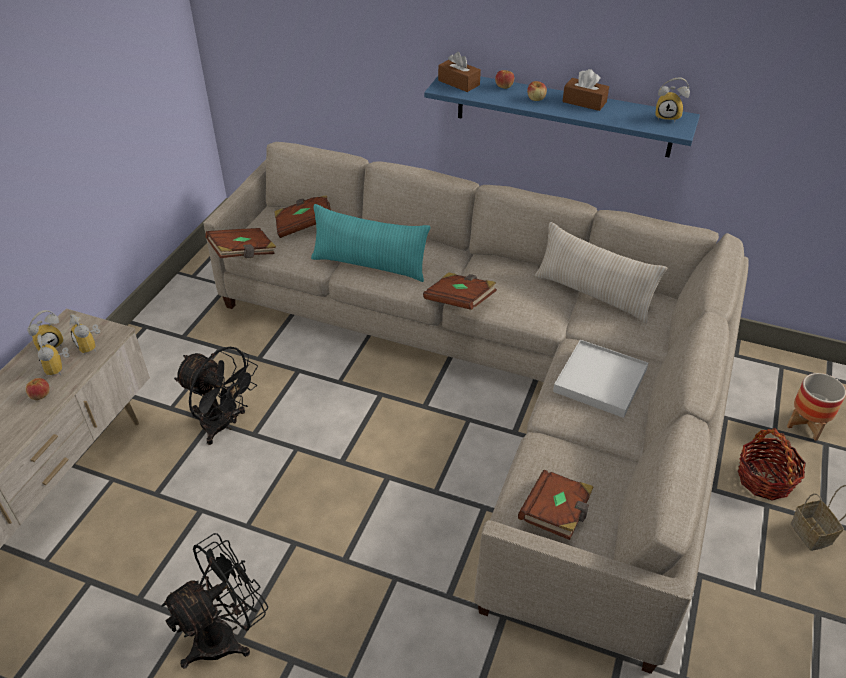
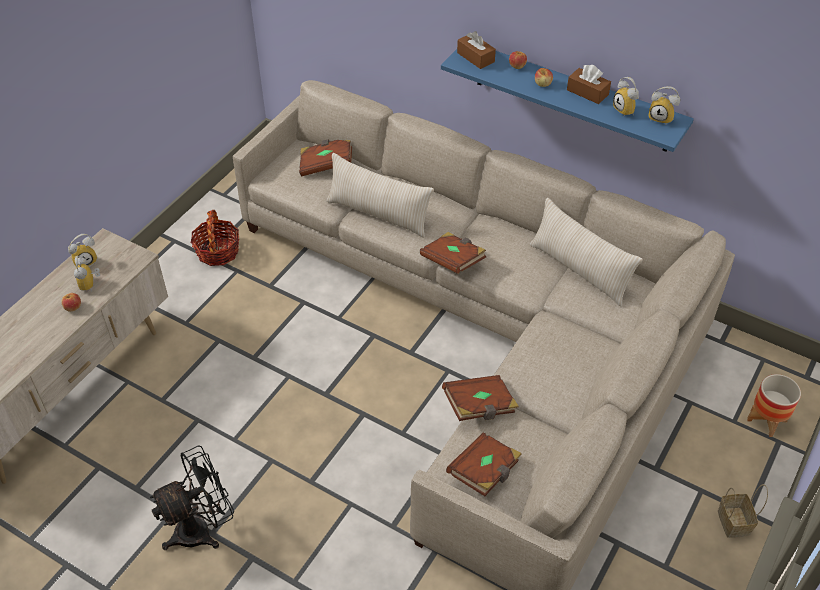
camera: 10 degrees right, 5 degrees up
(91, 346) = (119, 267): alarm clock -> alarm clock (626, 110)
(223, 425) = (228, 346): black fan -> none
(243, 253) = (265, 188): brown book -> brown book (479, 407)
(369, 265) = (378, 214): turquoise pillow -> beige pillow
(600, 381) = (559, 357): white tray -> none
(764, 479) = (707, 466): basket -> basket (217, 251)

